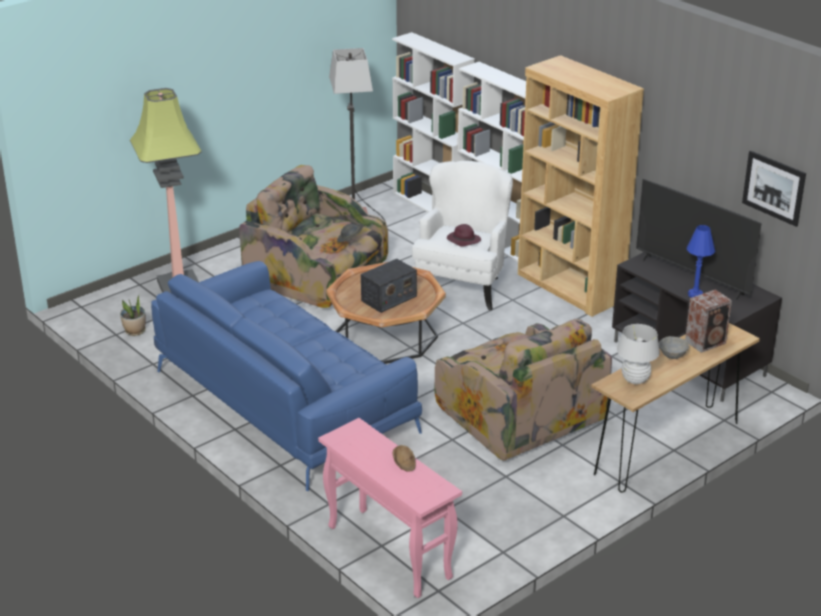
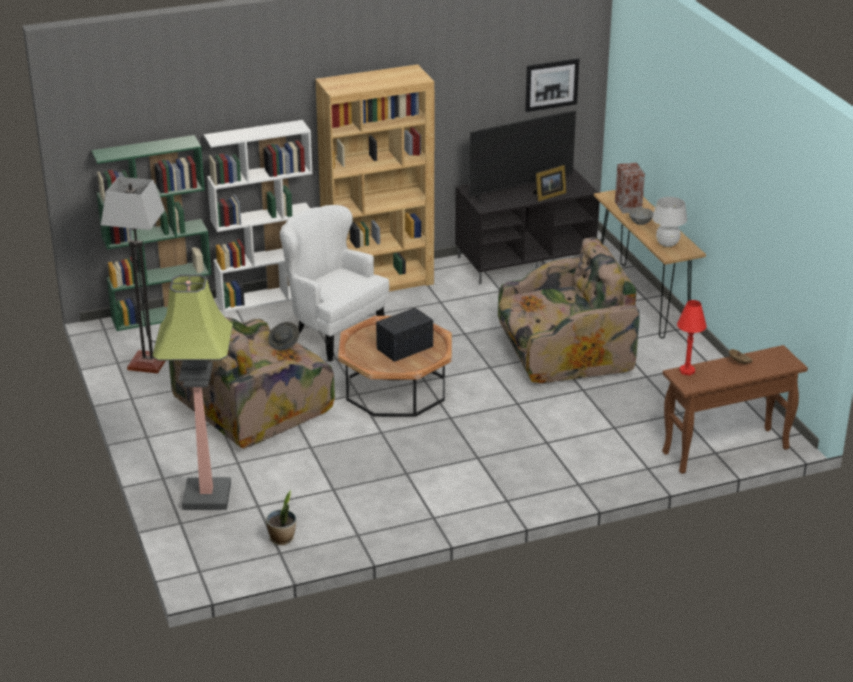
camera: 70 degrees left, 0 degrees up
(283, 400) = (473, 465): blue sofa -> none
(365, 432) = (687, 371): none -> red table lamp
(388, 298) = (405, 347): radio -> radio turned 105 degrees counterclockwise
(388, 552) = (724, 451): pink console table -> brown console table
(432, 205) = (163, 315): white bookcase -> green bookcase
(463, 240) = (348, 282): purple hat -> none
(695, 294) = (548, 195): blue table lamp -> picture frame

